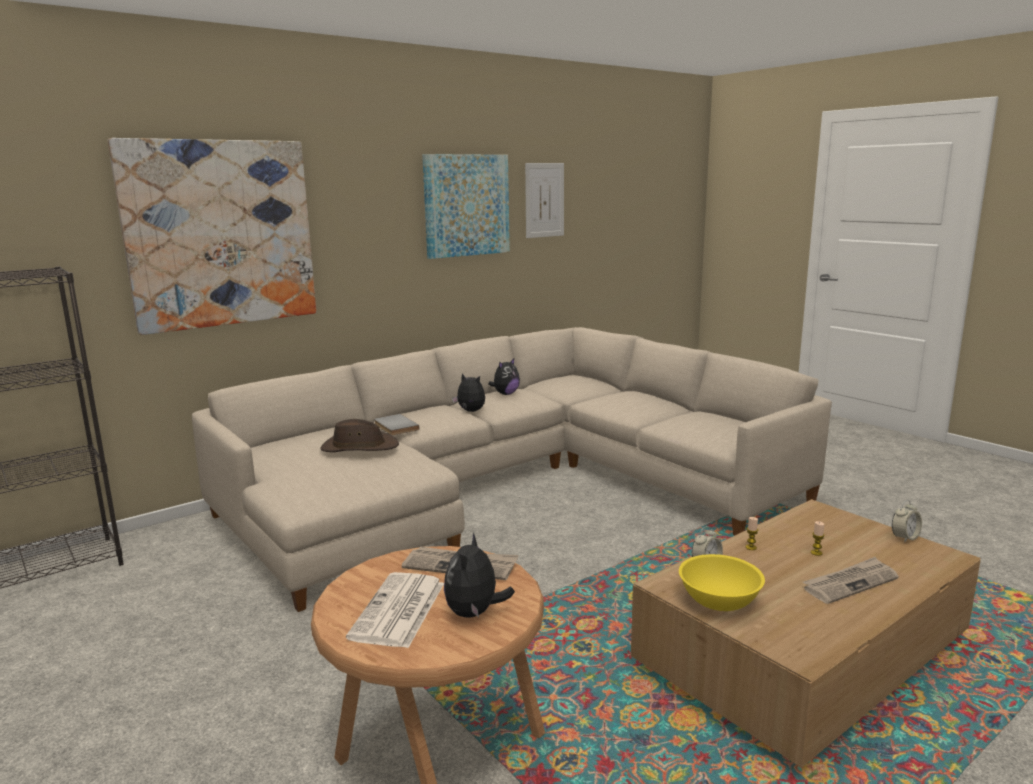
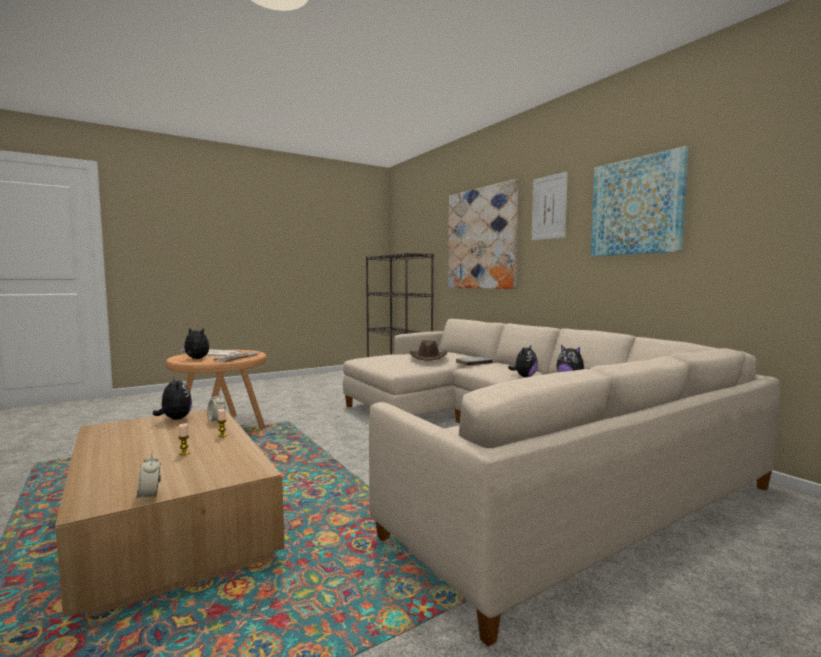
camera: 95 degrees right, 10 degrees down
(544, 200) = (750, 187): picture -> picture (549, 207)
(719, 601) = (175, 419): yellow bowl -> plush toy
(850, 583) = (130, 454): newspaper -> none

